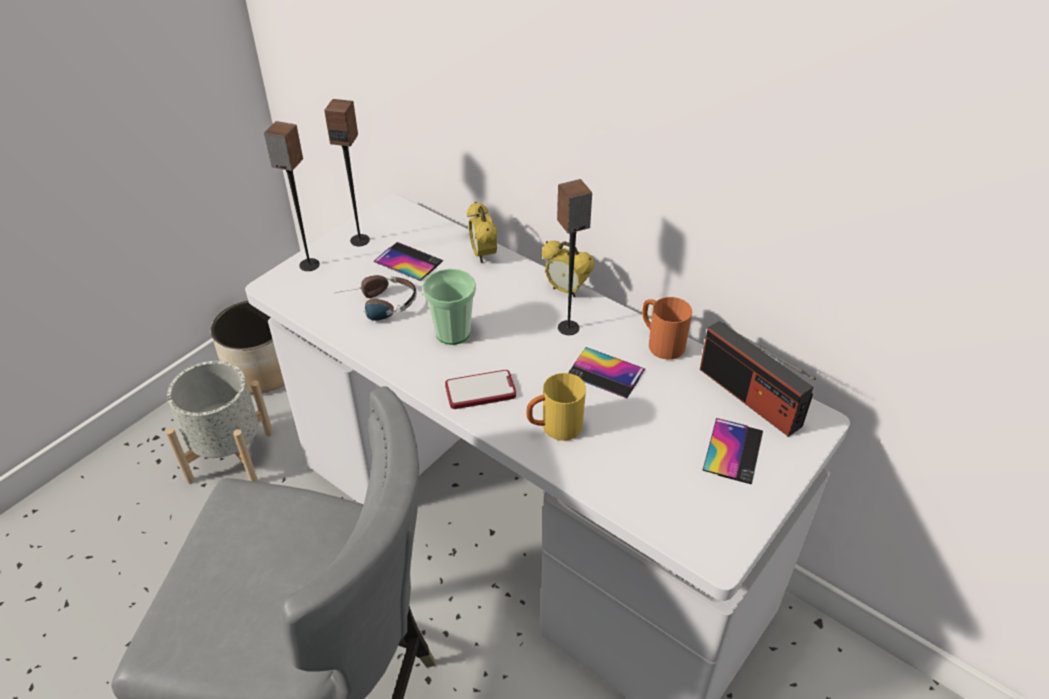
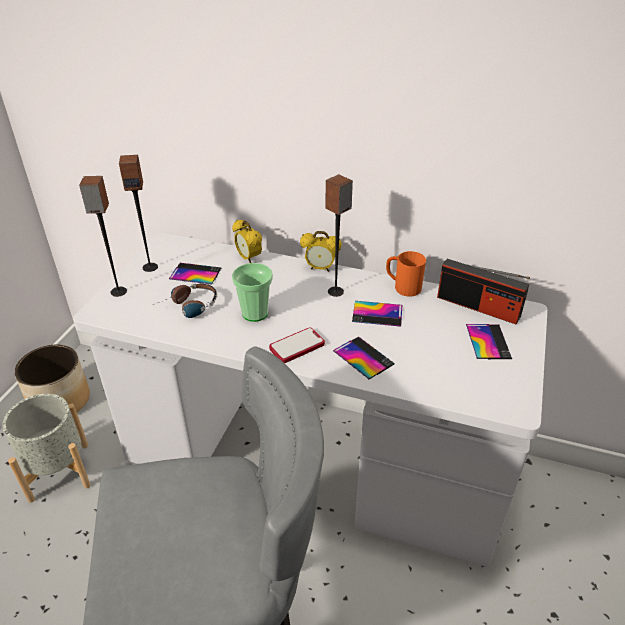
camera: 20 degrees left, 5 degrees down
(554, 428) = (363, 357): yellow mug -> phone

